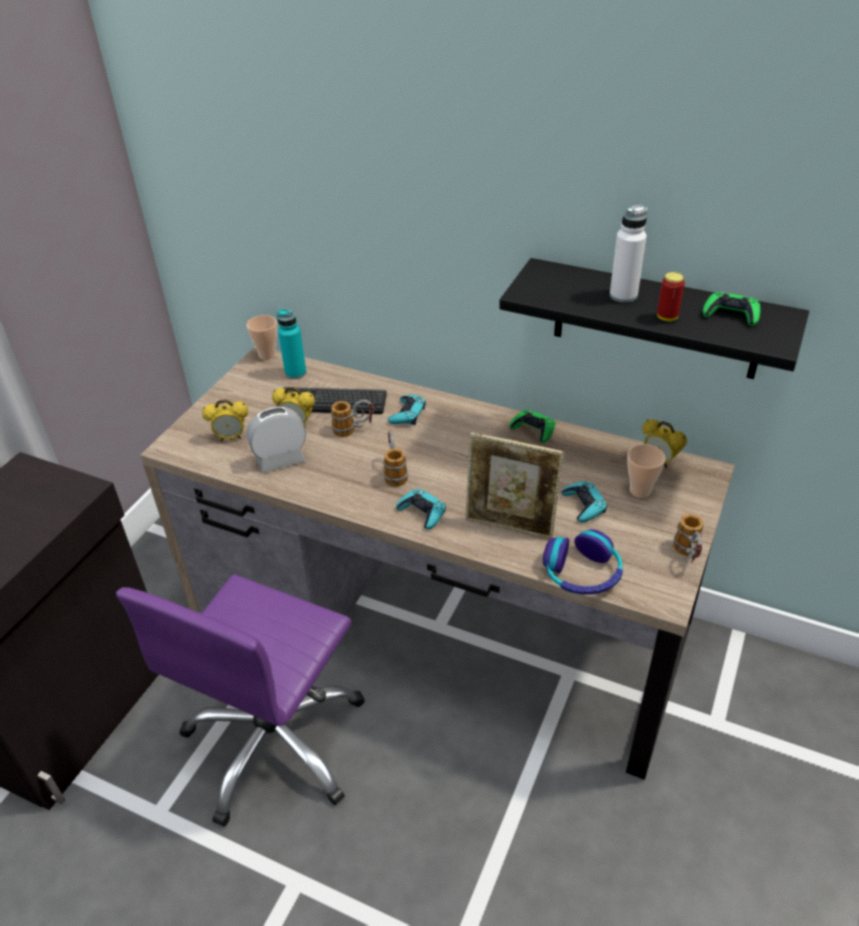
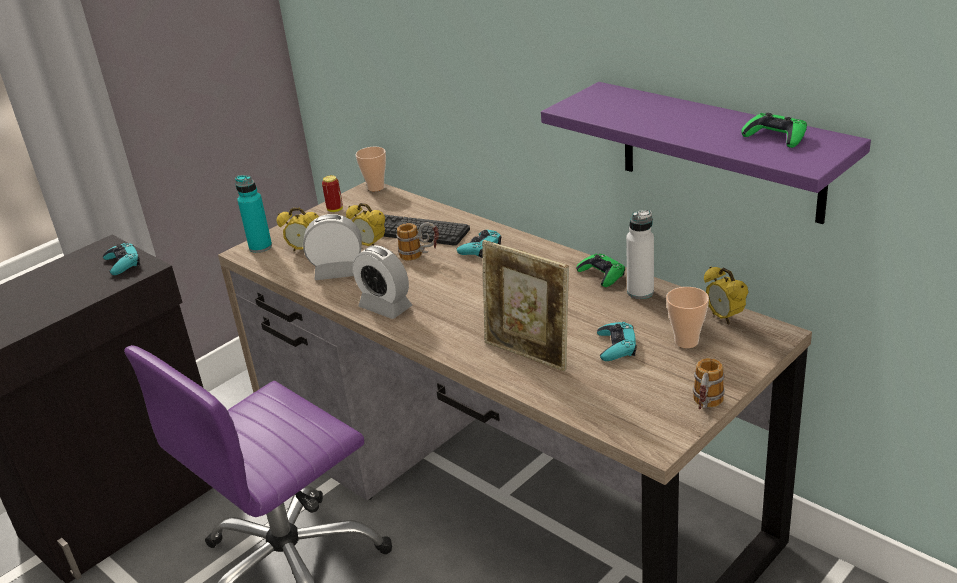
camera: 20 degrees right, 10 degrees down
(295, 373) = (393, 204): turquoise bottle -> turquoise bottle (260, 247)
(350, 494) = (385, 307): none -> alarm clock
(394, 472) = (439, 294): mug -> none
(422, 512) = (446, 331): turquoise game controller -> turquoise game controller (123, 263)
(582, 573) = (578, 405): headphones -> none
(623, 295) = (669, 115): white bottle -> white bottle (640, 292)
(656, 319) = (720, 151): black shelf -> purple shelf
(667, 317) = (702, 135): can -> can (335, 210)

